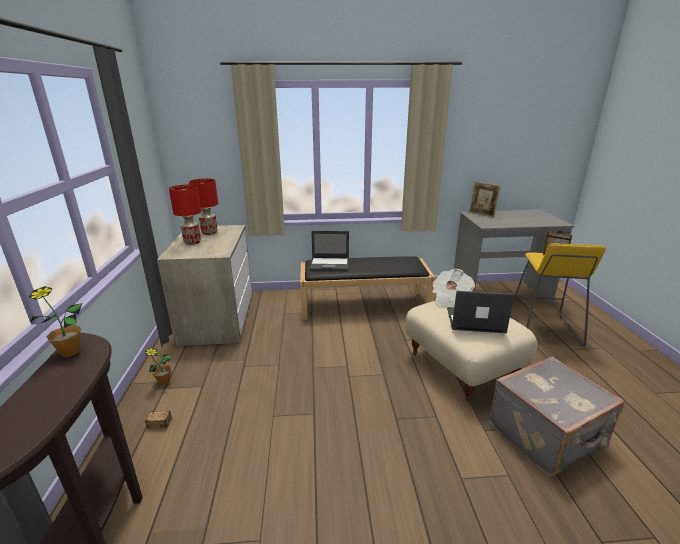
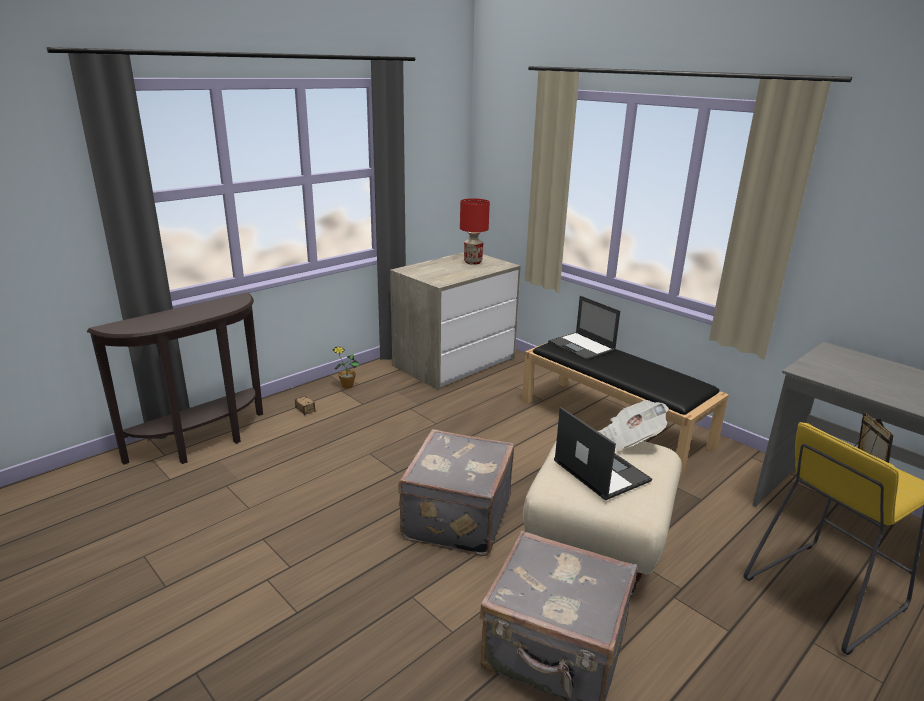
camera: 50 degrees right, 0 degrees up
(70, 352) = (225, 301): potted plant -> none
(192, 242) = (441, 265): red table lamp -> none
(394, 412) = (455, 518): none -> grey suitcase
(482, 214) = (848, 357): picture frame -> none

